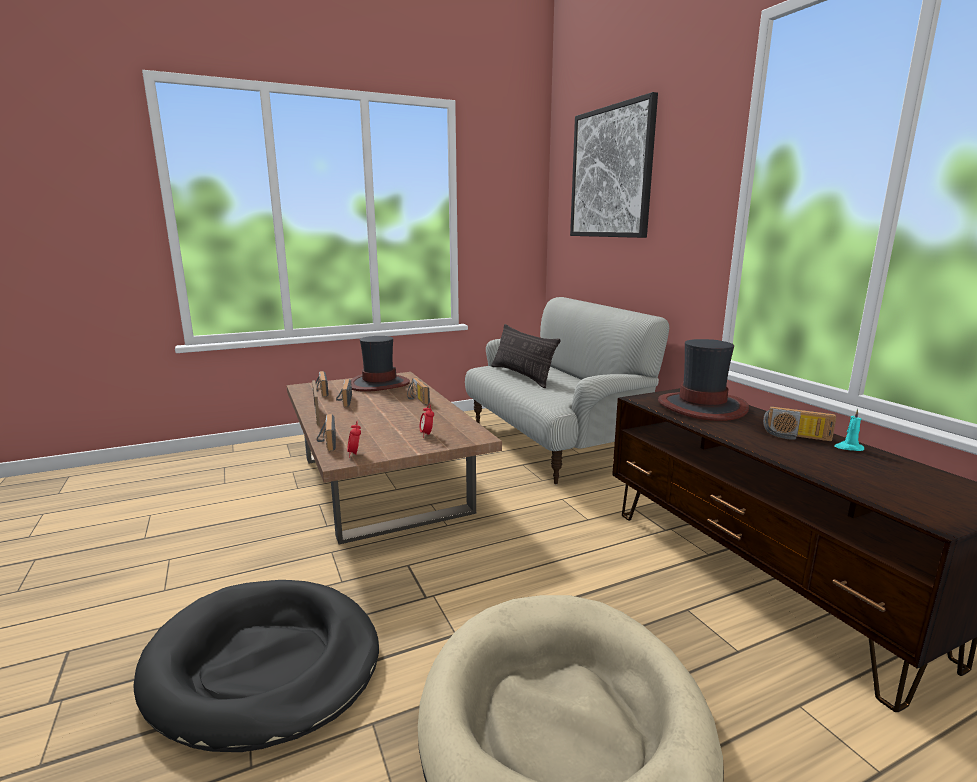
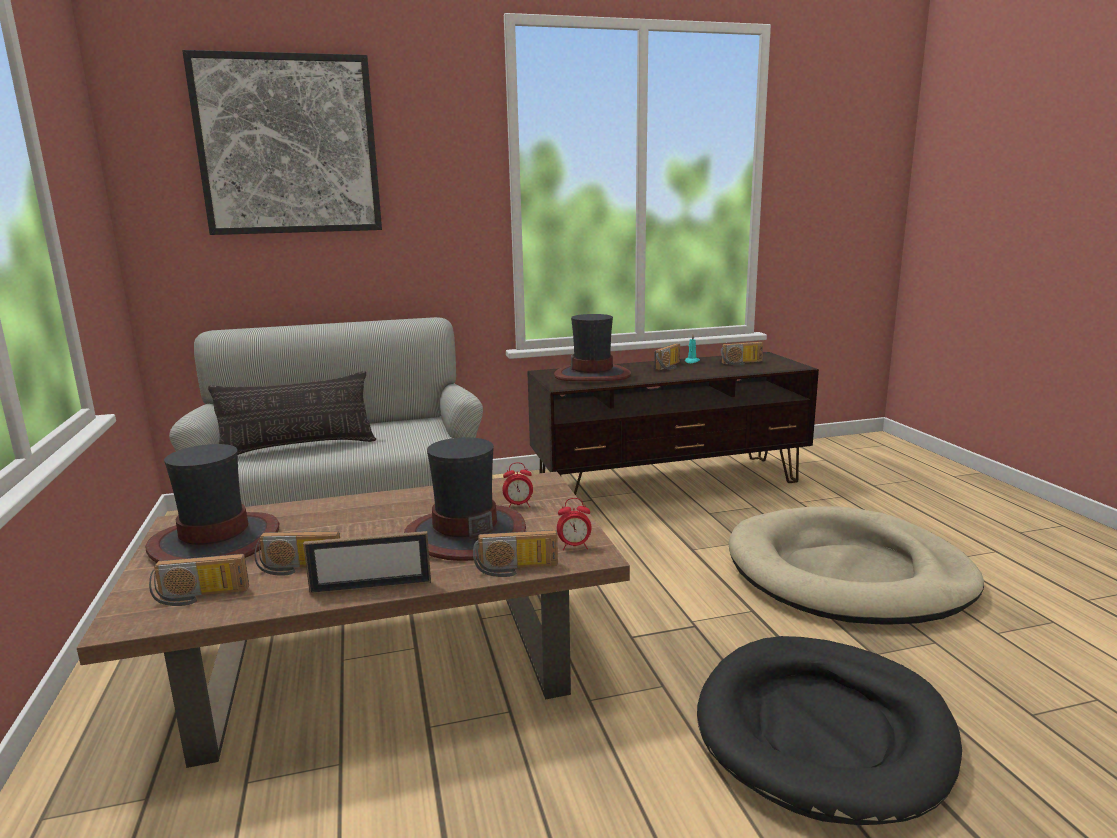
camera: 80 degrees left, 0 degrees up
(380, 426) = (465, 533): none -> hat
(416, 399) = (349, 511): radio -> radio (742, 363)

